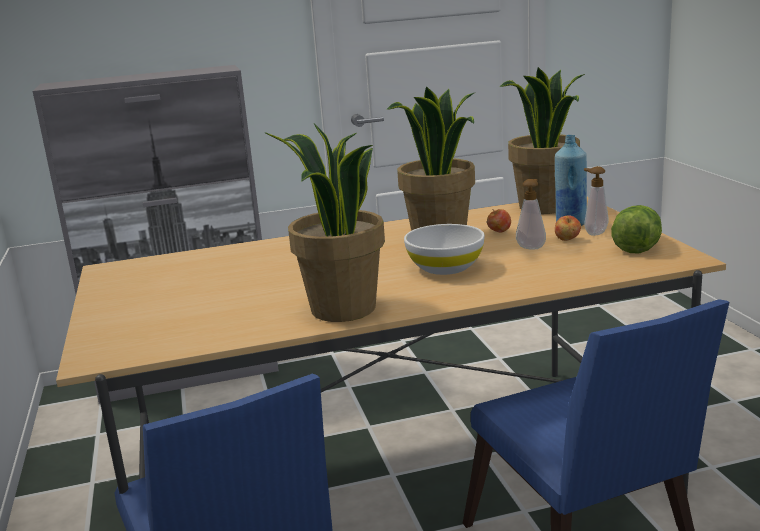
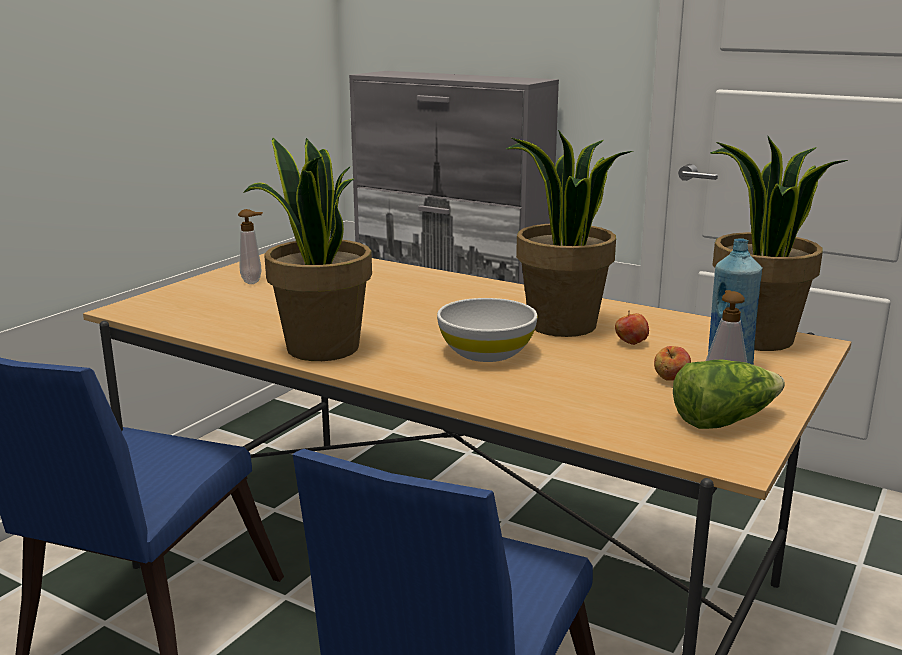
camera: 45 degrees right, 0 degrees up
(531, 247) = (615, 370): soap dispenser -> soap dispenser (254, 281)

